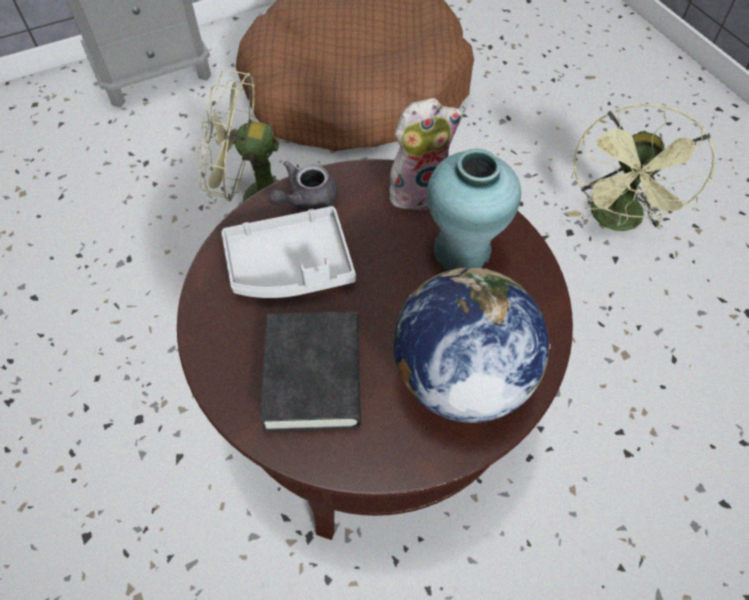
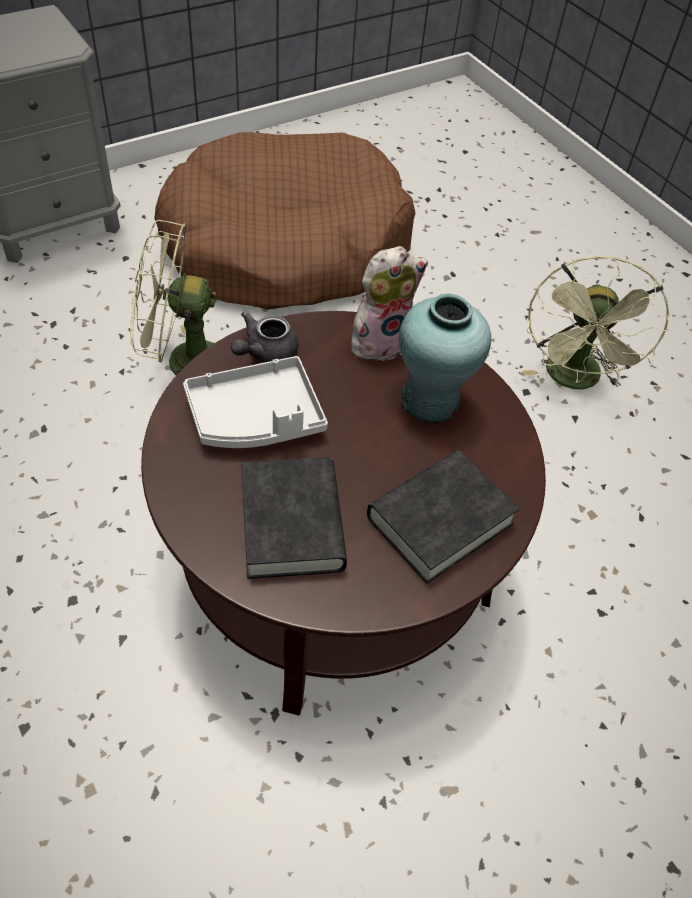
camera: 10 degrees left, 5 degrees down
(460, 378) = (440, 520): globe -> black book

